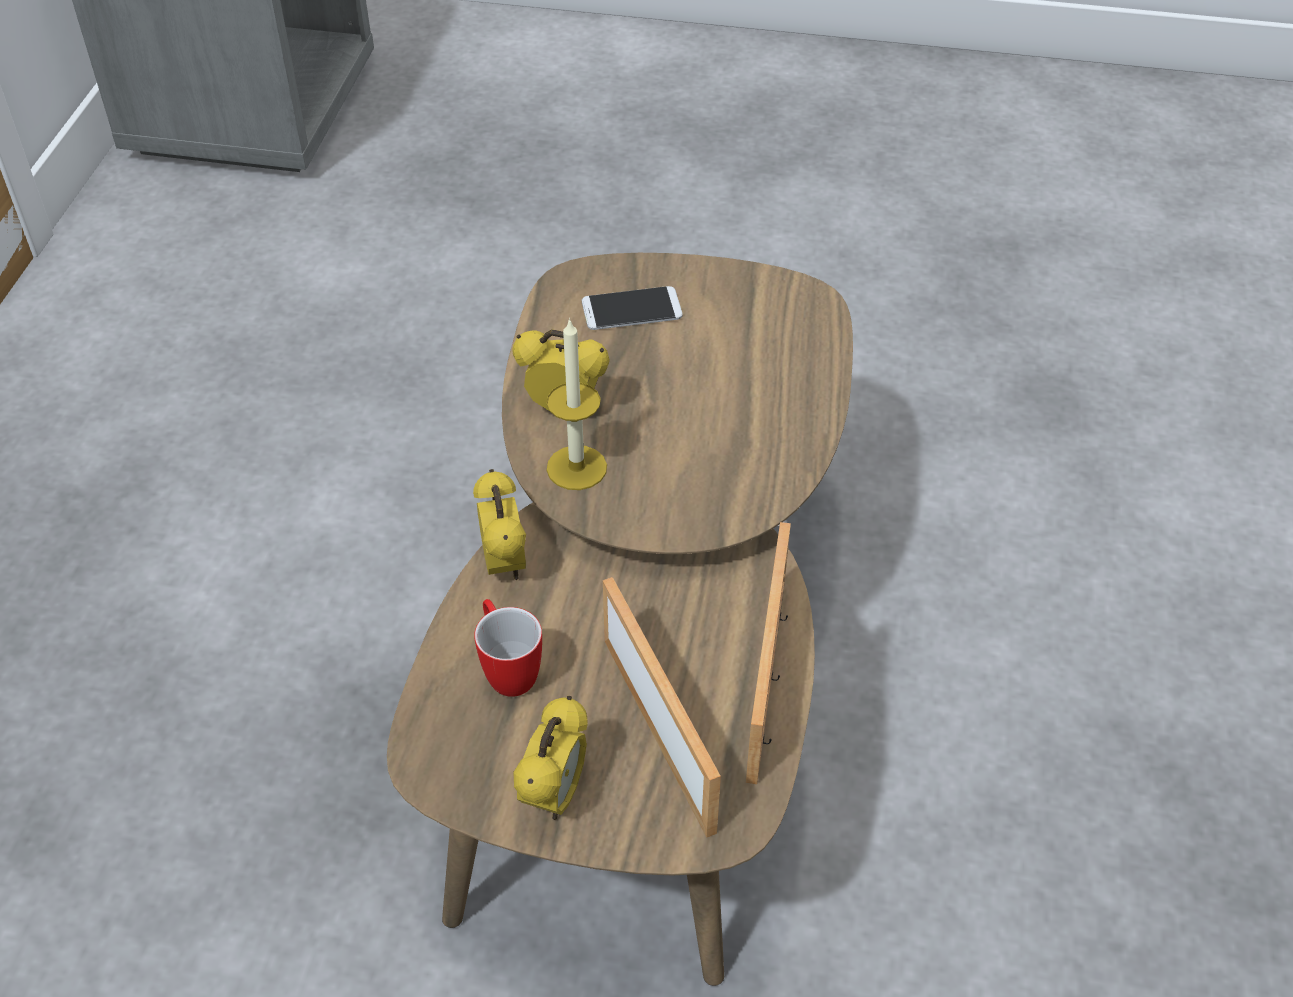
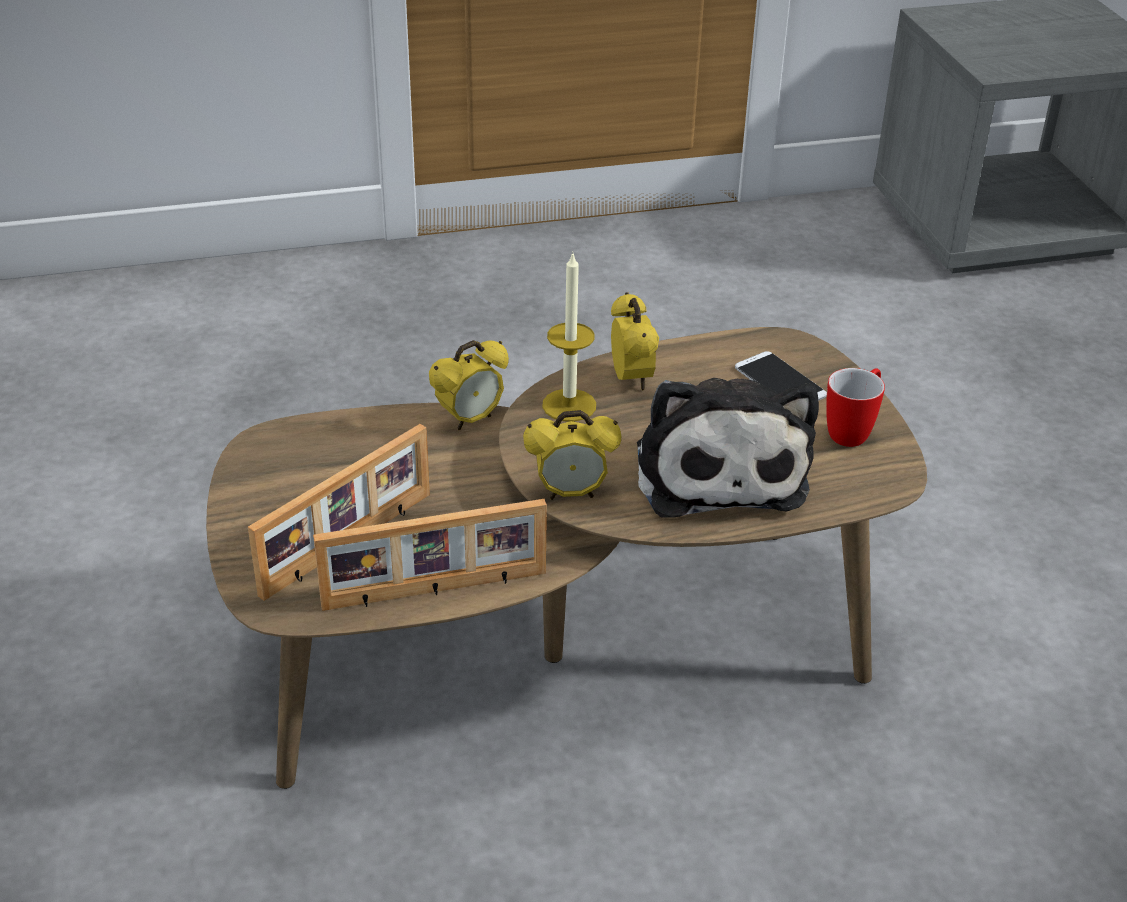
camera: 65 degrees right, 10 degrees down
(507, 670) = (368, 451): mug -> mug (853, 431)
(555, 796) = (262, 508): alarm clock -> alarm clock (570, 493)
(739, 399) = (718, 469): none -> plush toy

